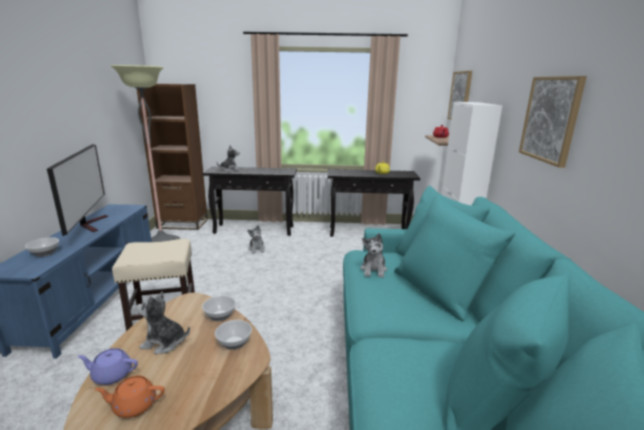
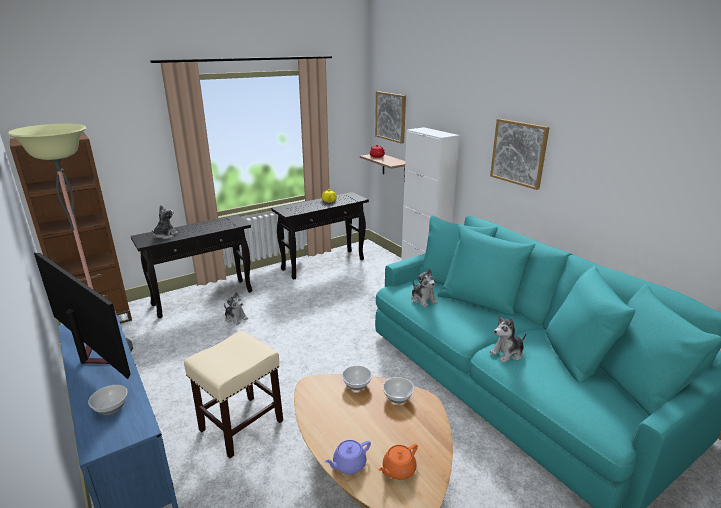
camera: 35 degrees left, 5 degrees up
(164, 343) = (348, 424): plush toy -> plush toy (507, 353)

